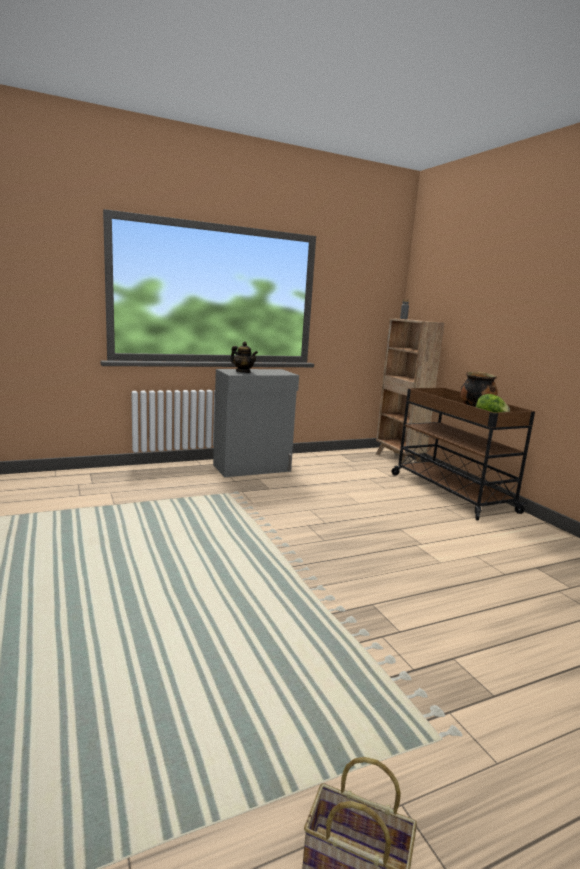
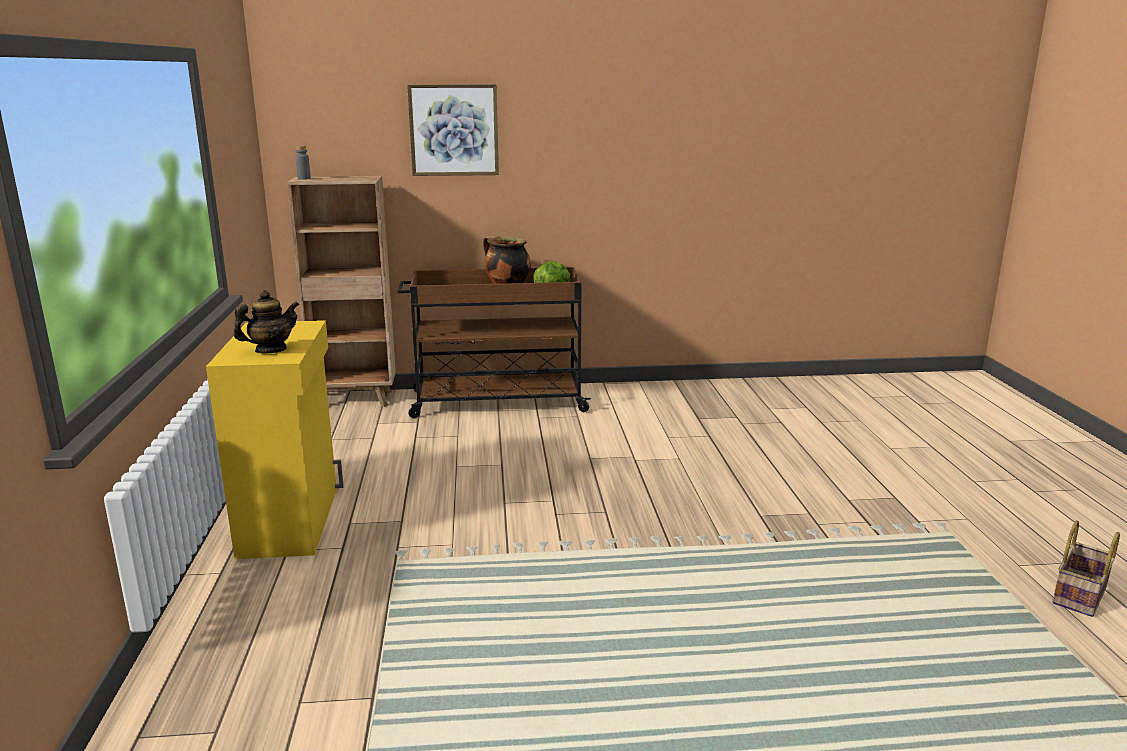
camera: 70 degrees left, 5 degrees up
(253, 468) = (292, 520): grey cabinet -> yellow cabinet
(488, 294) = (454, 130): none -> picture

